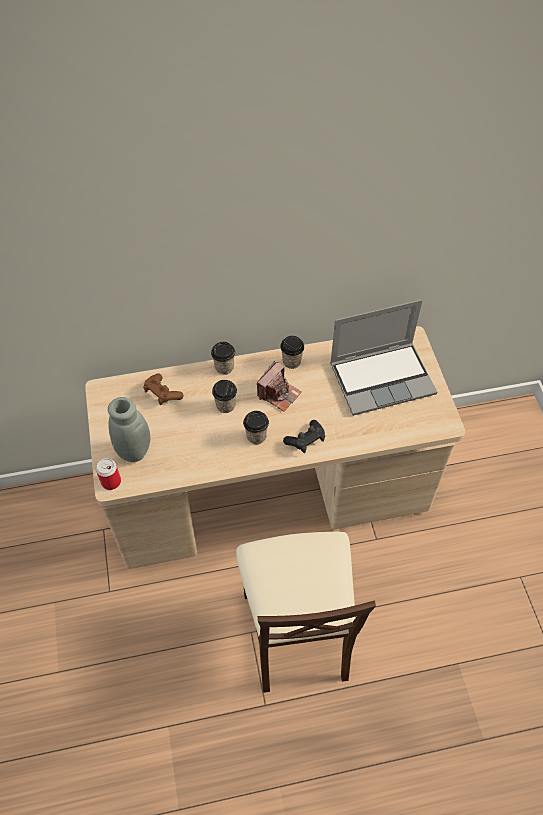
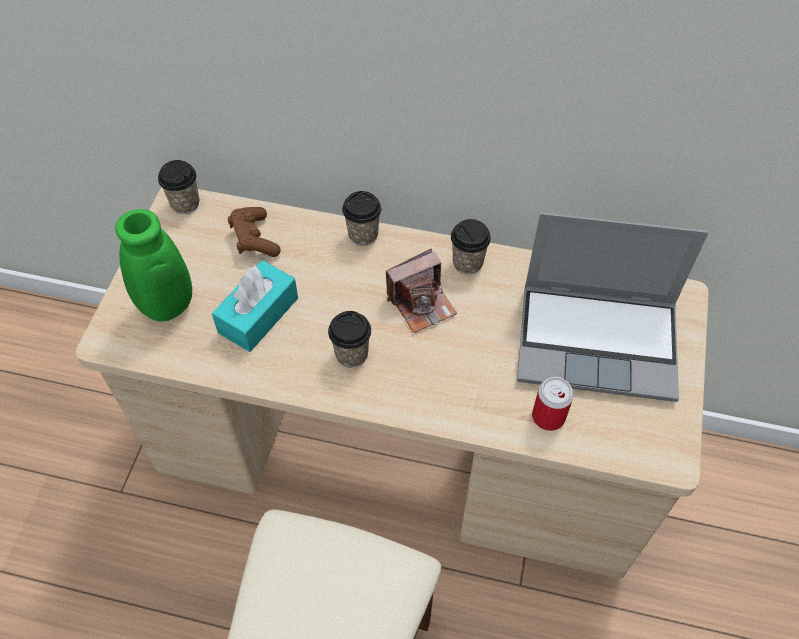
camera: 25 degrees right, 0 degrees up
(111, 481) = (109, 336): can -> can (548, 416)
(134, 453) = (165, 309): grey vase -> green vase
(191, 435) = (258, 315): none -> turquoise tissue box
(225, 405) = (333, 290): cup -> cup (185, 203)
(306, 440) = (423, 391): black game controller -> none

